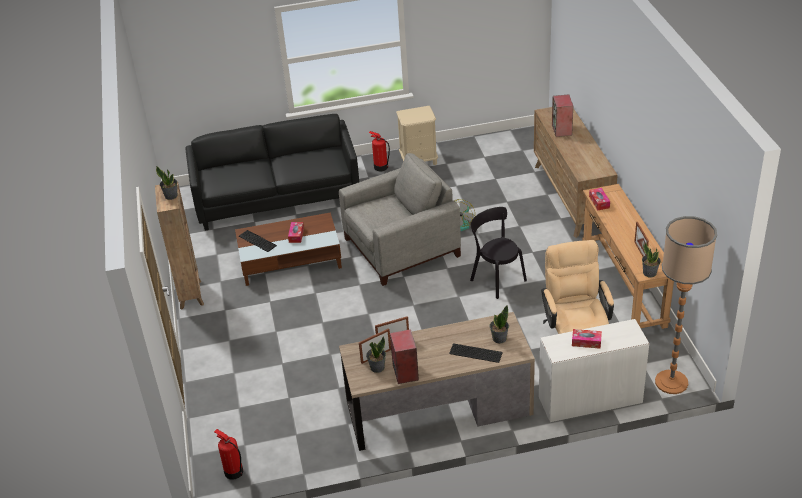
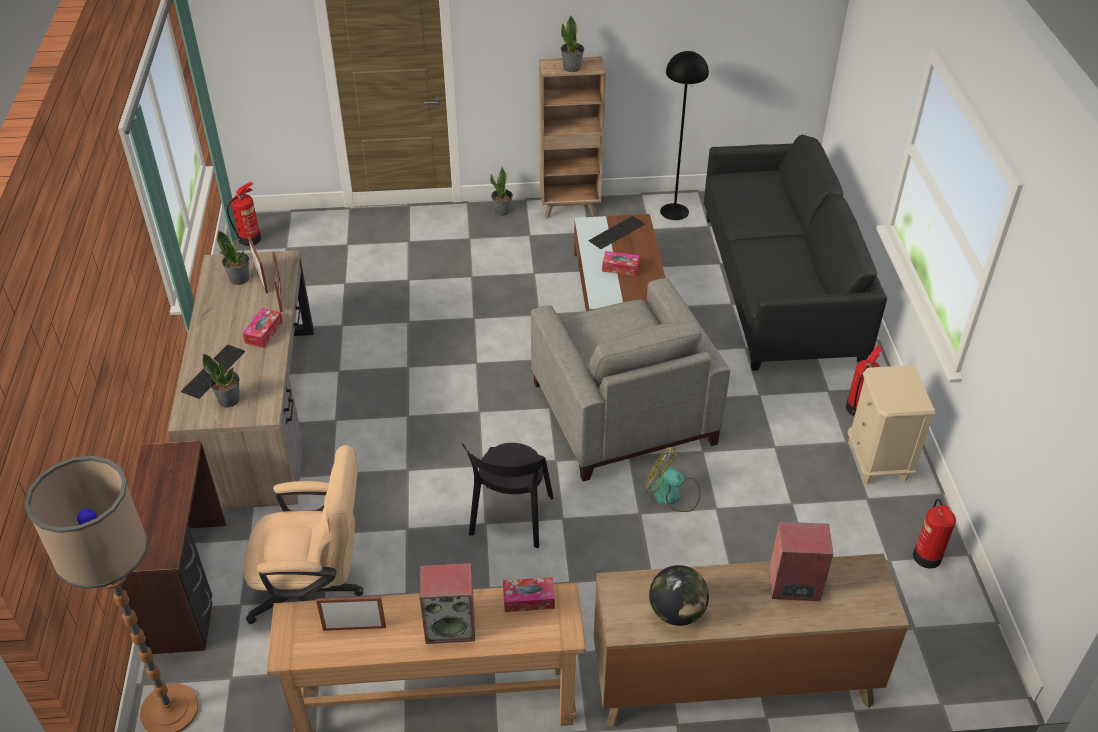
camera: 95 degrees right, 5 degrees up
(195, 245) = (674, 211): none -> black floor lamp
(405, 372) = (216, 301): speaker -> speaker (451, 625)
(479, 147) = (927, 557): none -> fire extinguisher
(496, 279) = (510, 519): black chair -> black chair turned 135 degrees clockwise
(586, 342) = (160, 492): tissue box -> tissue box (264, 332)
(589, 399) = (190, 586): white desk -> brown desk
(590, 158) = (676, 612): none -> globe
(649, 273) = (288, 626): potted plant -> potted plant (502, 211)

